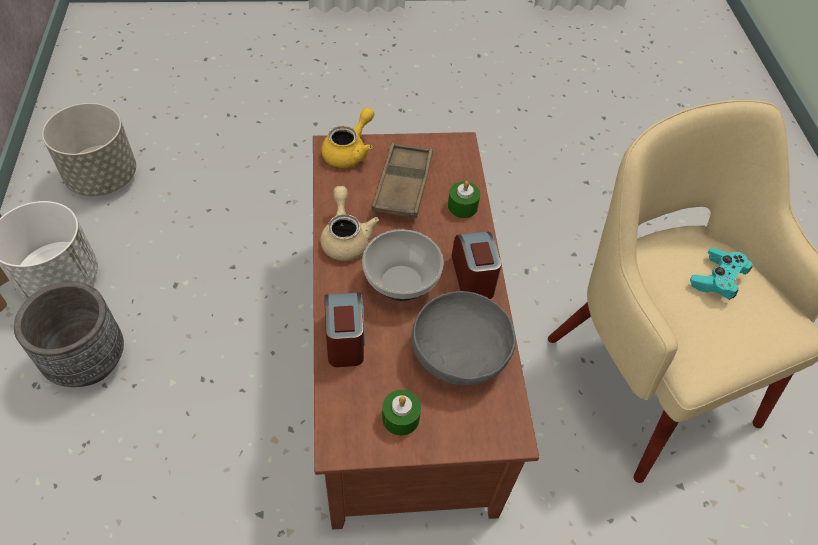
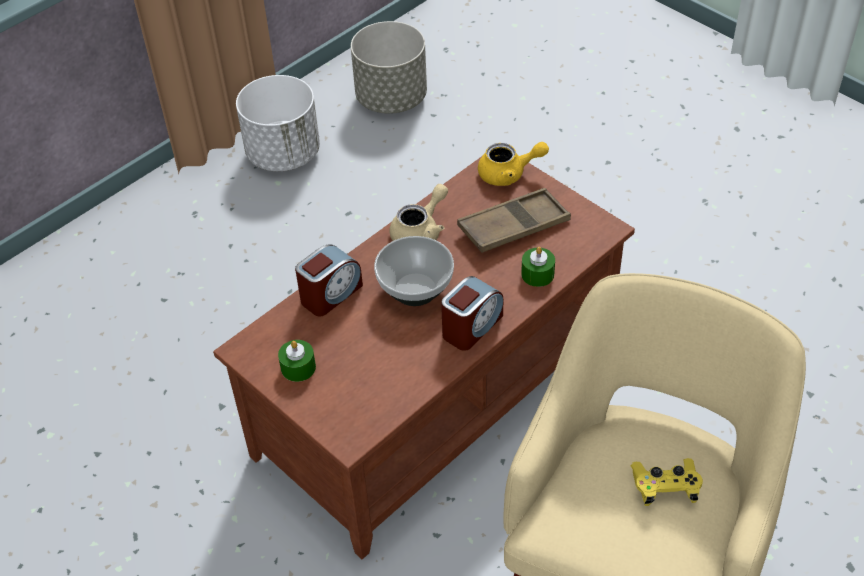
camera: 55 degrees right, 5 degrees down
(88, 362) = (238, 223): grey planter -> none
(460, 354) = (389, 365): grey bowl -> none
(717, 279) = (665, 488): turquoise game controller -> yellow game controller

